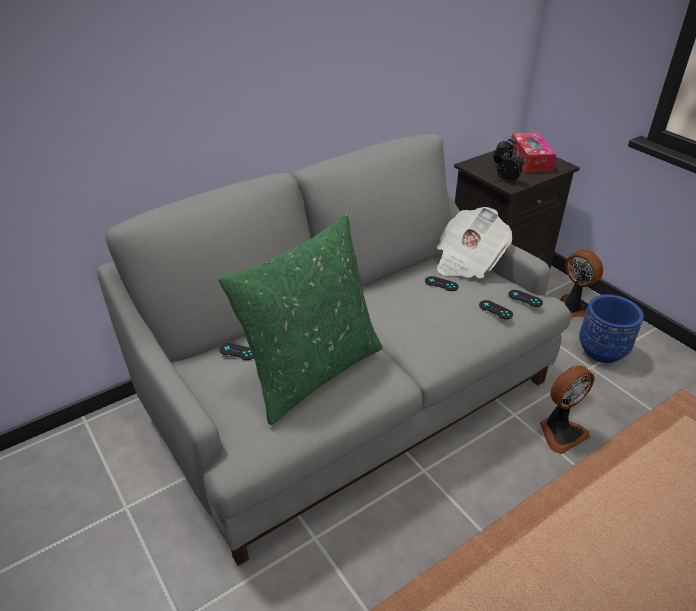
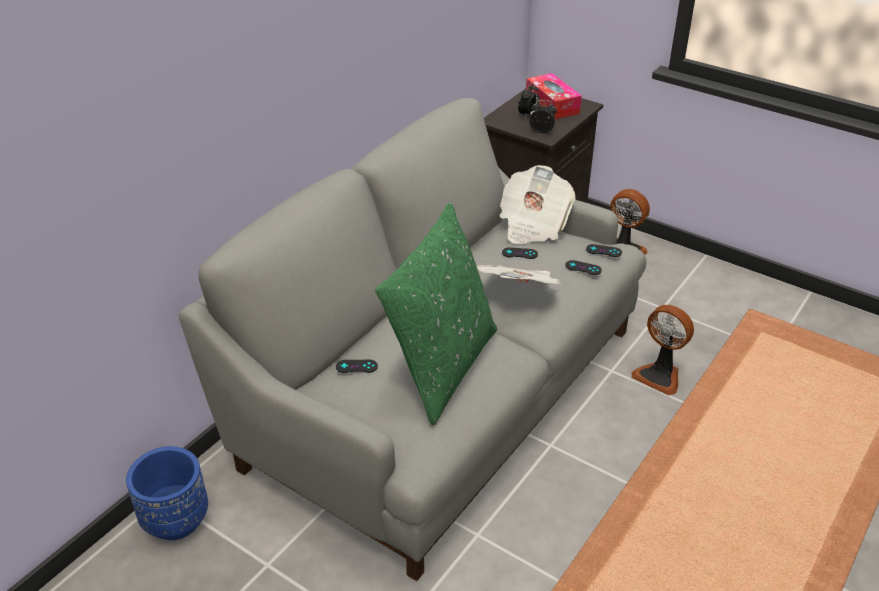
camera: 20 degrees left, 0 degrees up
(423, 319) = (520, 292): none -> newspaper
(560, 432) = (659, 376): fan -> fan turned 90 degrees clockwise
(601, 351) = (666, 289): blue planter -> blue planter (176, 520)

